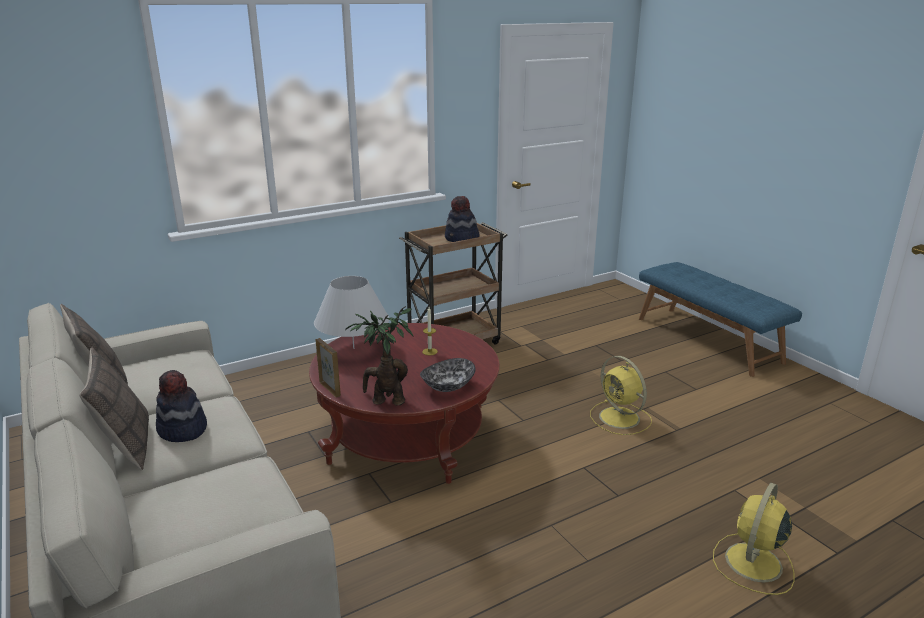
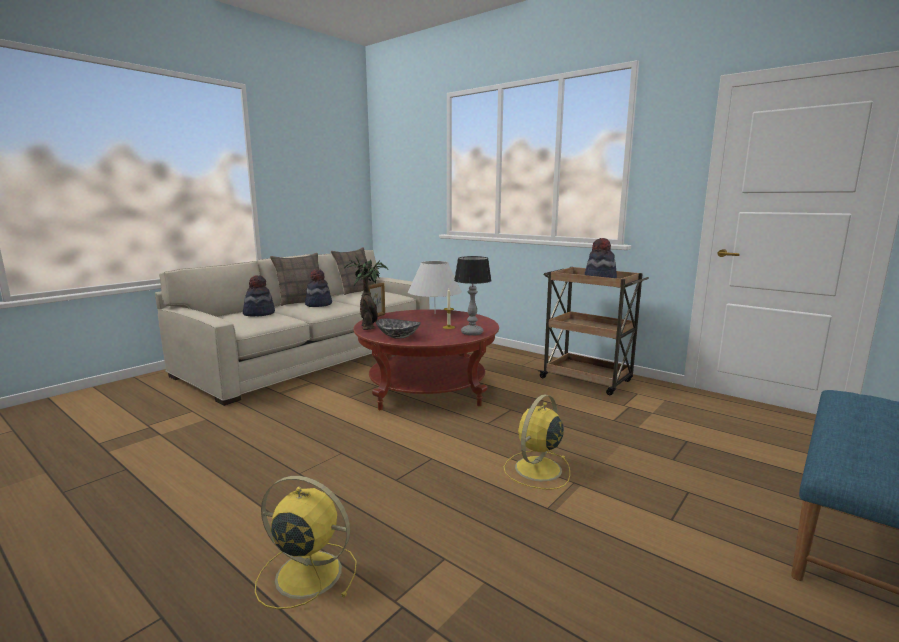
camera: 70 degrees right, 10 degrees down
(187, 496) = (259, 313): none -> hat
(464, 344) = (472, 333): none -> table lamp

